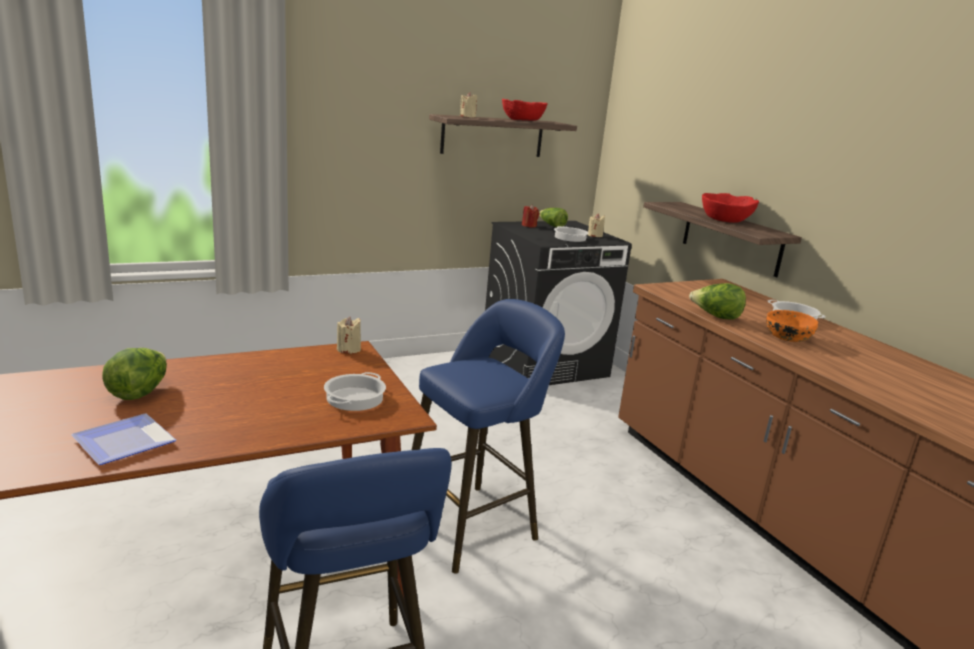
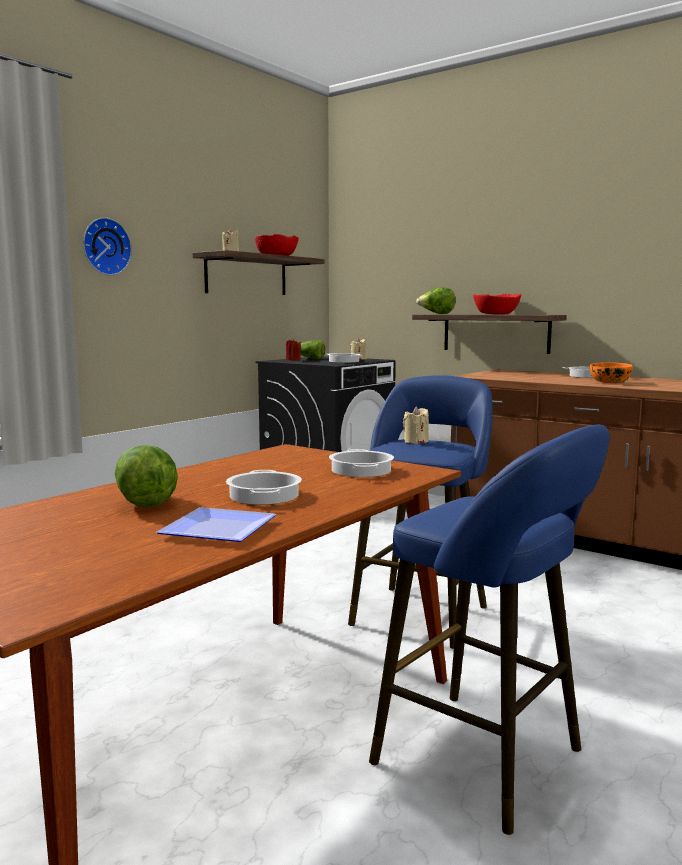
camera: 25 degrees left, 10 degrees down
(225, 409) = (263, 495): none -> cooking pot
(332, 109) = (105, 246): none -> wall clock
(348, 349) = (282, 450): beige candle -> beige candle (416, 441)
(715, 317) = (544, 381): lettuce -> lettuce (437, 314)

